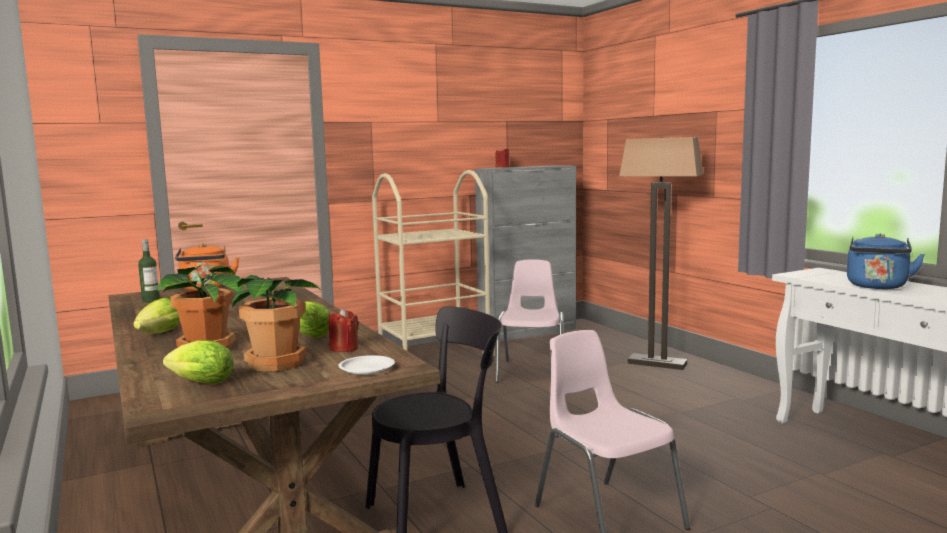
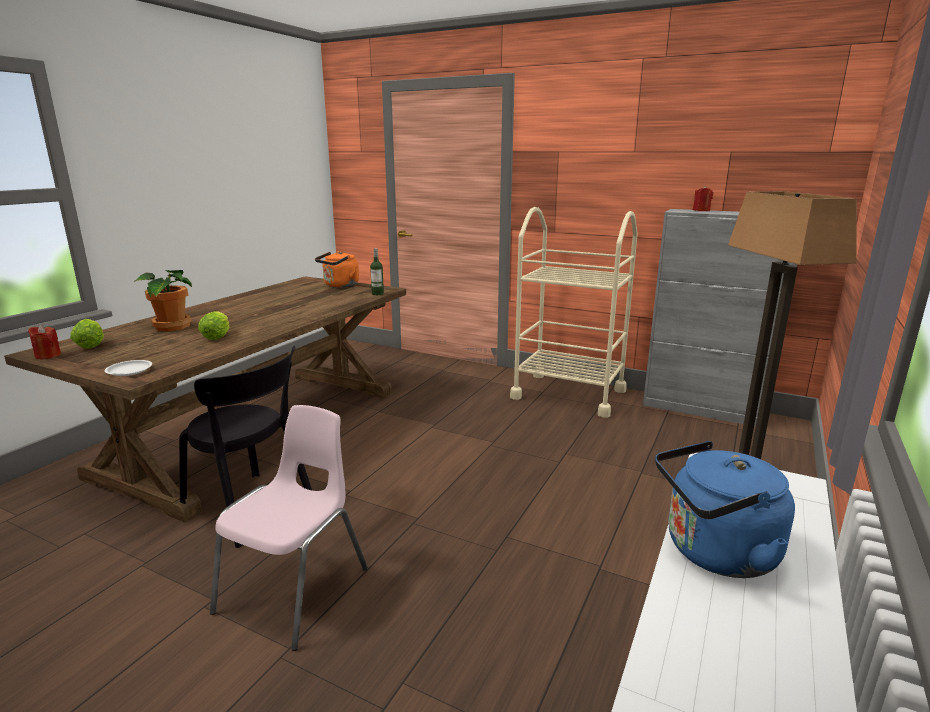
camera: 55 degrees right, 10 degrees up
(151, 301) = (295, 286): bottle -> bottle (377, 294)
(158, 334) = (206, 309): lettuce -> none
(277, 363) = (140, 348): potted plant -> none
(344, 348) = (184, 353): red candle -> red candle (48, 355)
(532, 371) = (594, 447): pink chair -> none

